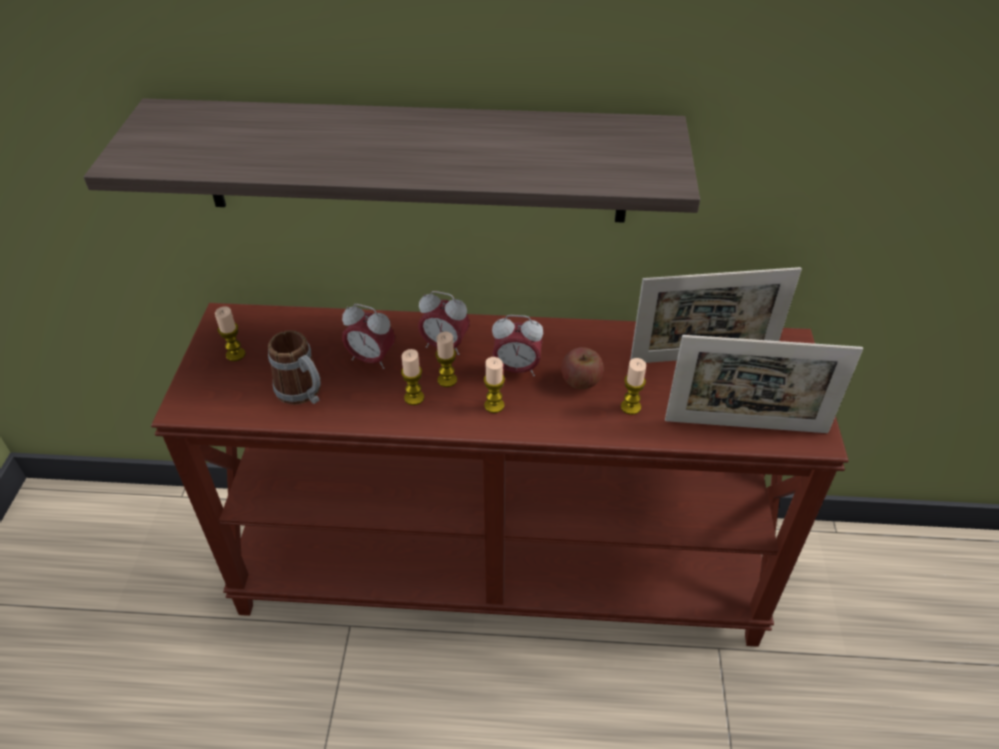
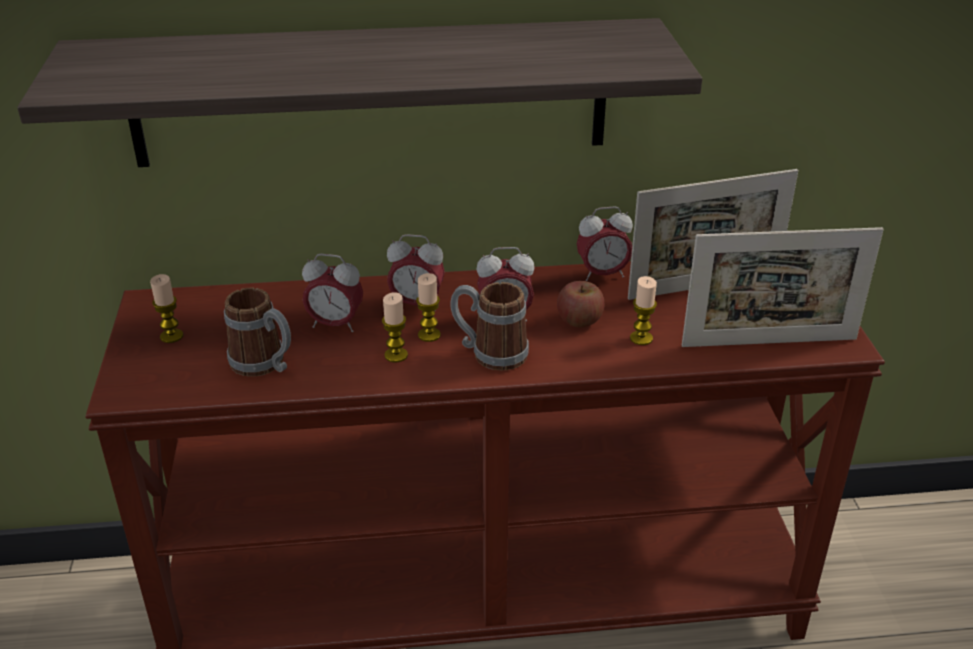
camera: 10 degrees left, 10 degrees down
(494, 405) = (489, 353): candle -> mug
(614, 333) = (602, 274): none -> alarm clock

